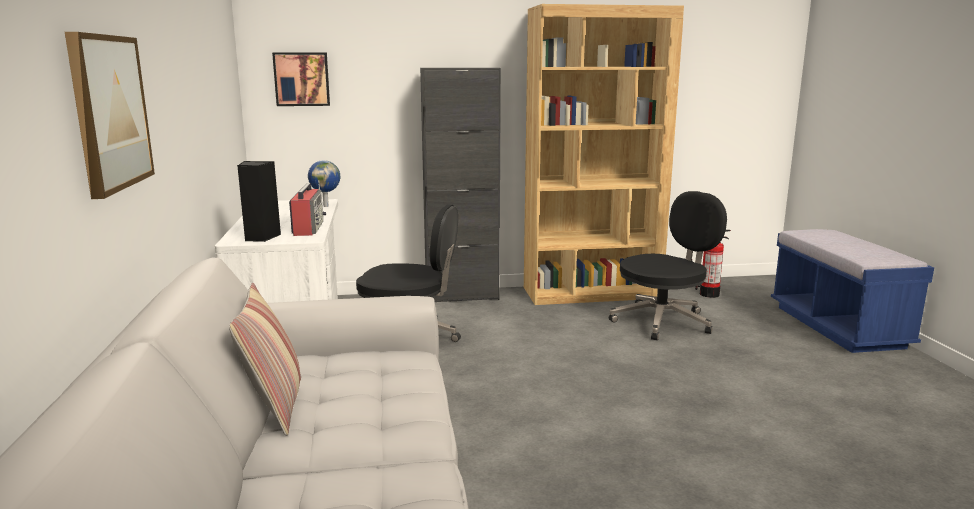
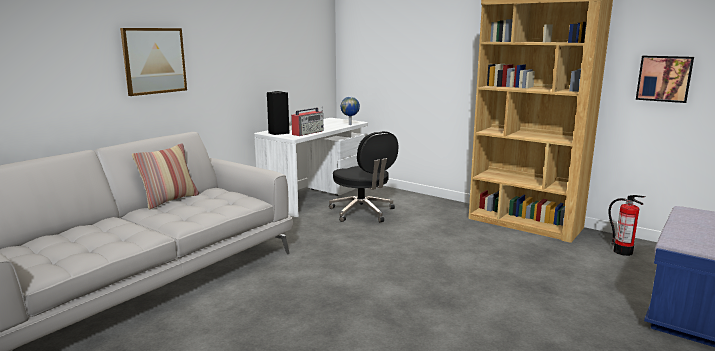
camera: 45 degrees right, 0 degrees up
(302, 79) = (363, 47): picture -> picture (664, 78)
(462, 296) = (435, 201): black cabinet -> none
(663, 321) = (535, 254): black office chair -> none

